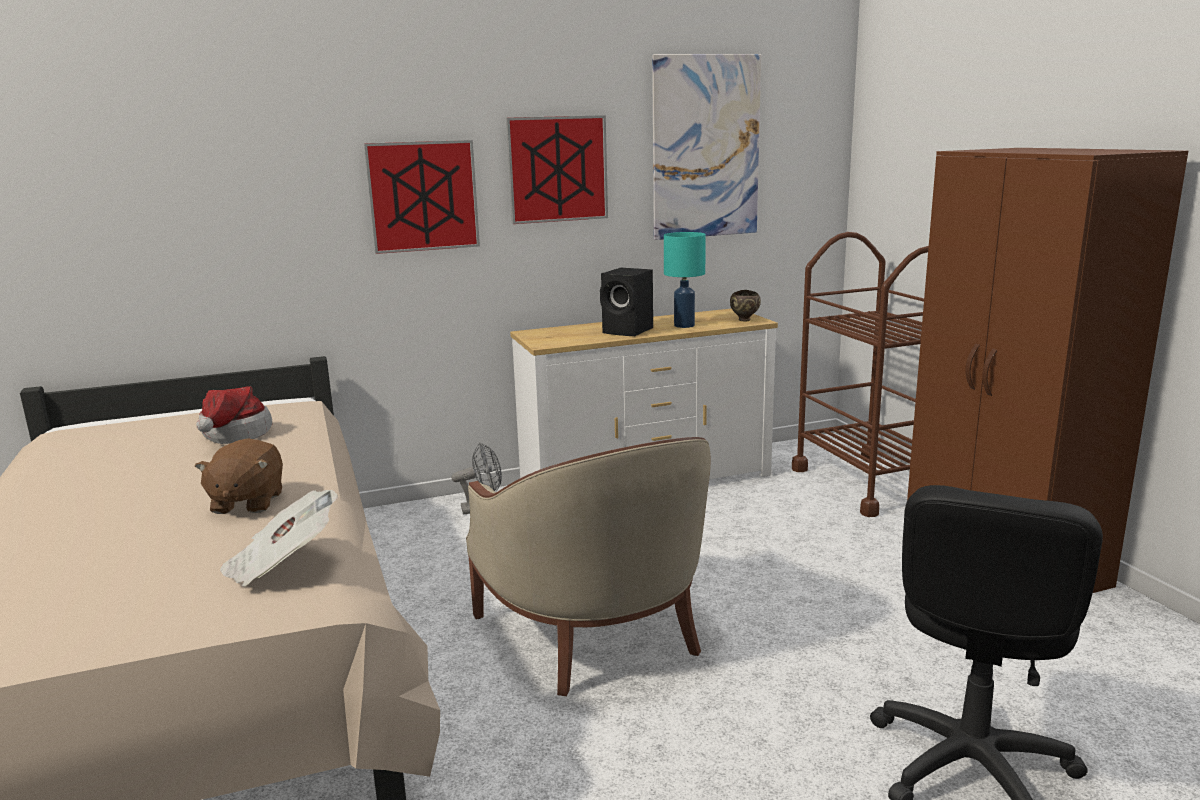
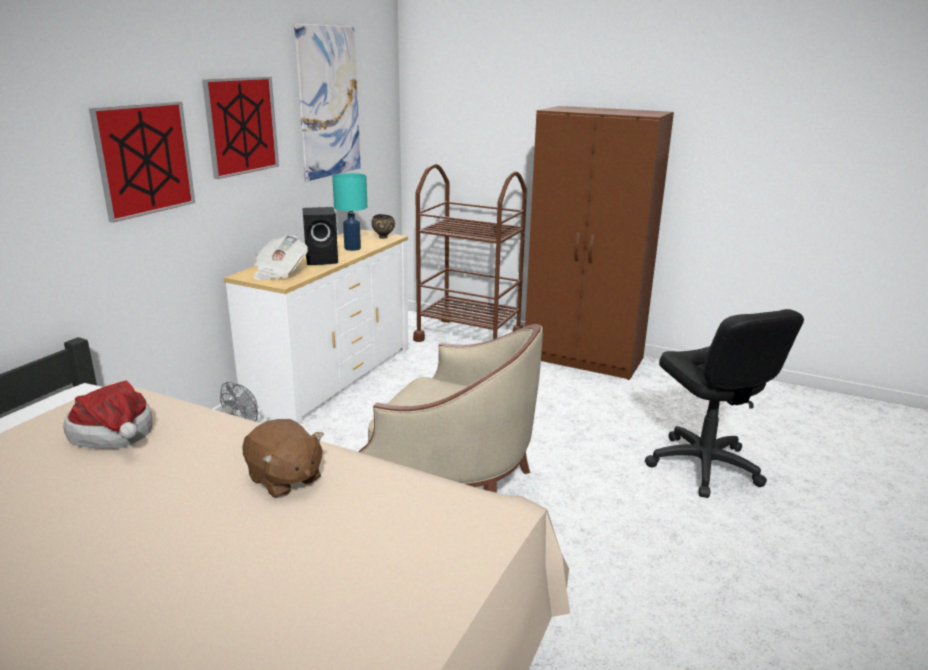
camera: 45 degrees left, 5 degrees up
(282, 565) = (428, 504): newspaper -> newspaper (279, 273)

